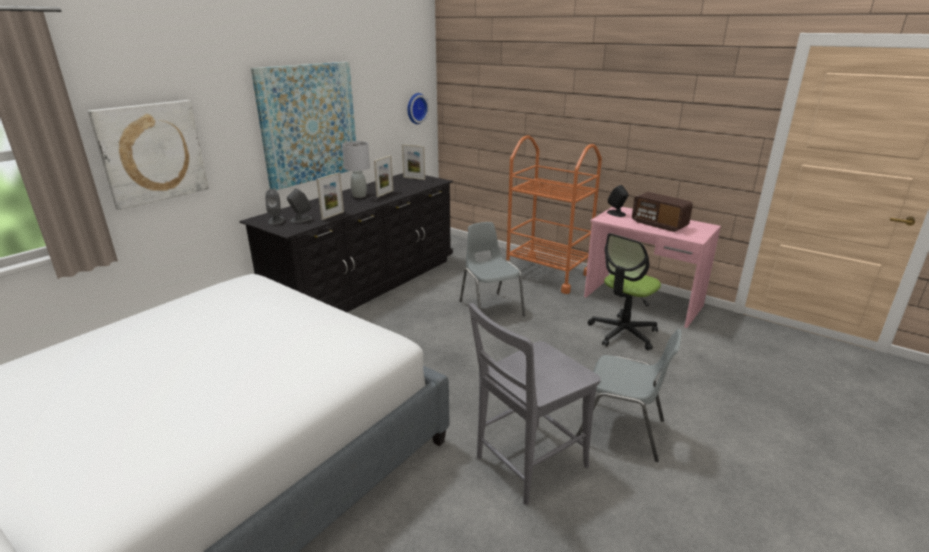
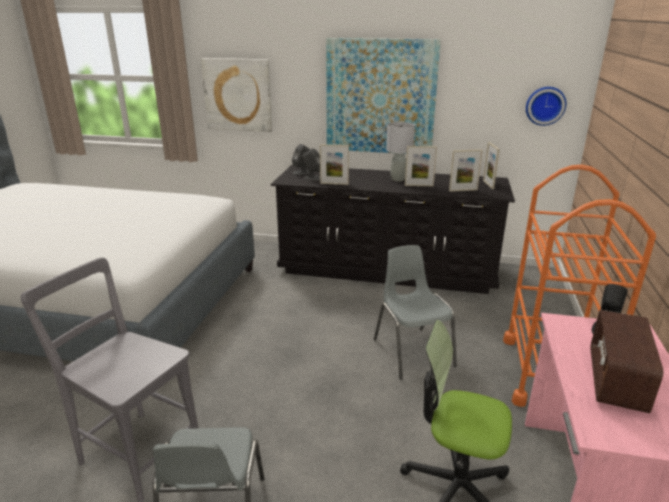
camera: 65 degrees right, 0 degrees up
(415, 186) = (463, 190): none -> picture frame
(490, 308) = (412, 351): grey chair -> grey chair turned 60 degrees counterclockwise

